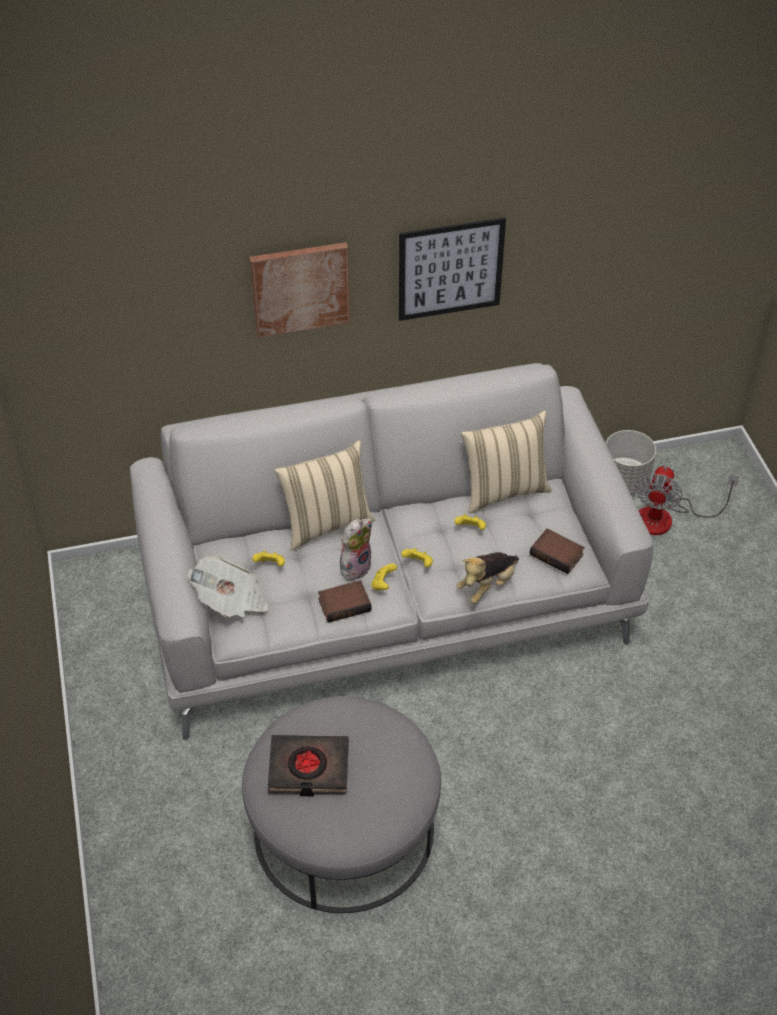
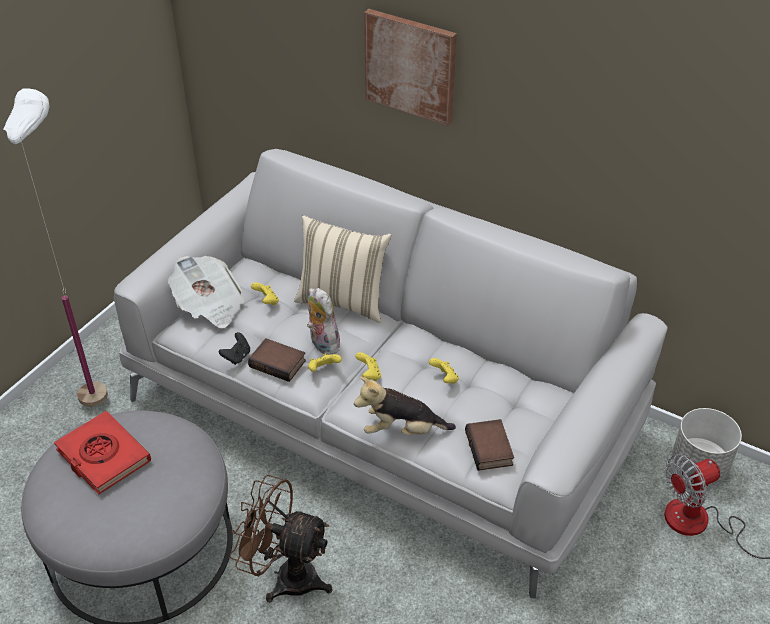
camera: 45 degrees right, 5 degrees down
(136, 749) = (98, 383): none -> white floor lamp
(307, 622) = (237, 356): none -> black game controller
(308, 768) = (103, 456): black book -> red book
(355, 566) = (322, 343): plush toy -> plush toy turned 120 degrees counterclockwise
(450, 269) = (557, 115): picture -> none
(468, 760) = (286, 576): none -> brown fan
(503, 490) = (511, 370): beige pillow -> none

